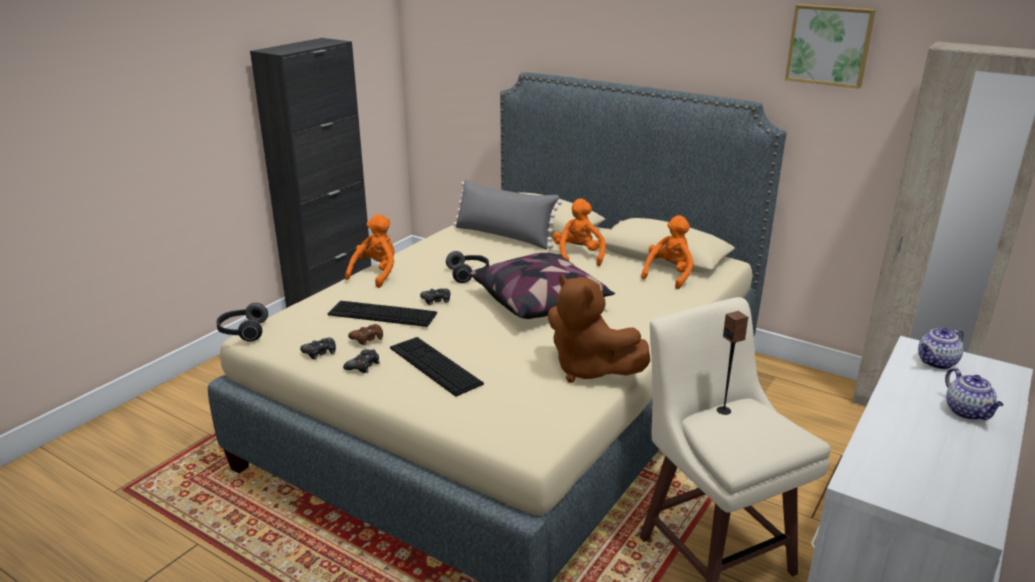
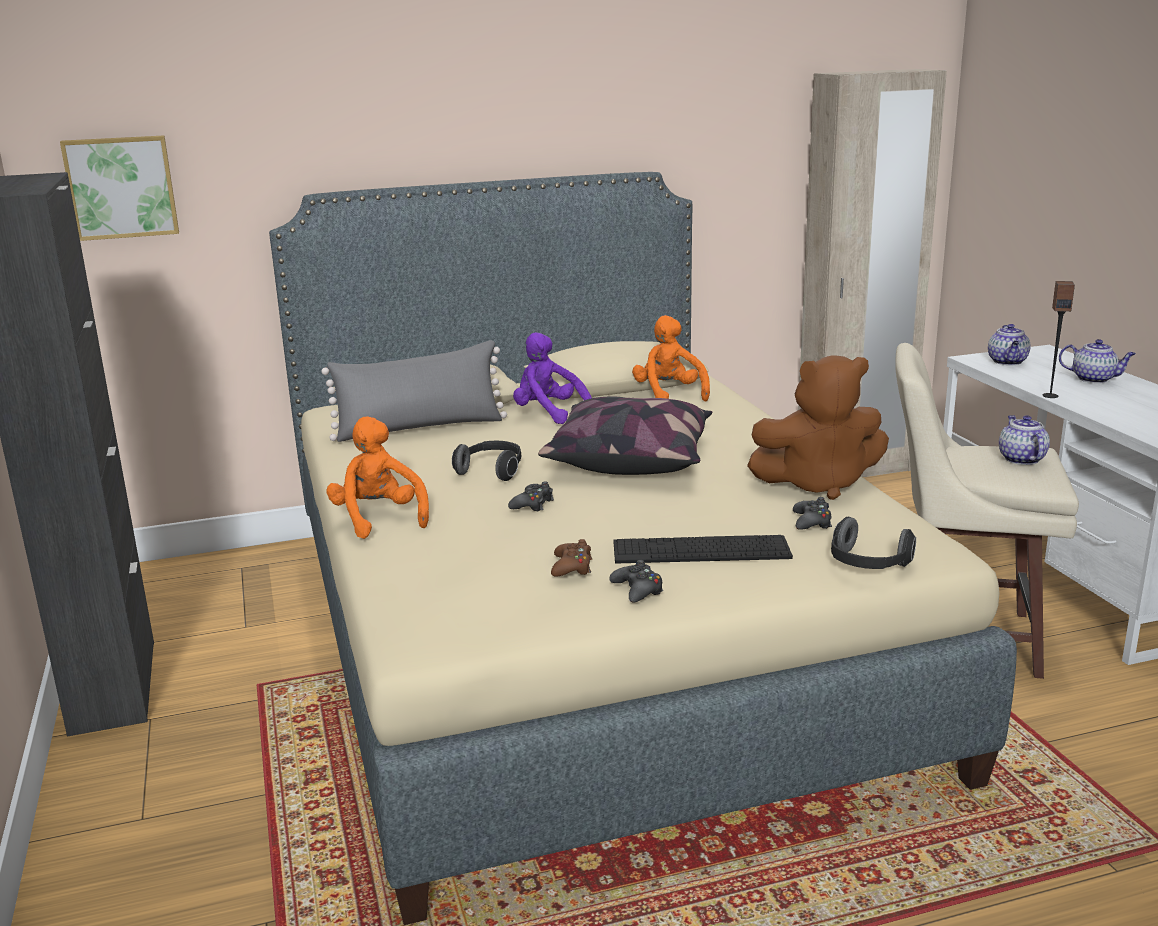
camera: 50 degrees left, 5 degrees down
(243, 332) = (392, 649): headphones -> headphones (867, 565)
(320, 352) = (555, 608): black game controller -> black game controller (812, 522)
(382, 314) = (517, 541): keyboard -> none
(578, 256) = (548, 413): orange plush toy -> purple plush toy
(724, 410) = (963, 460): speaker -> speaker (1050, 395)
(764, 433) = (1020, 459): none -> teapot
(829, 45) = (710, 93): picture -> picture (121, 187)

